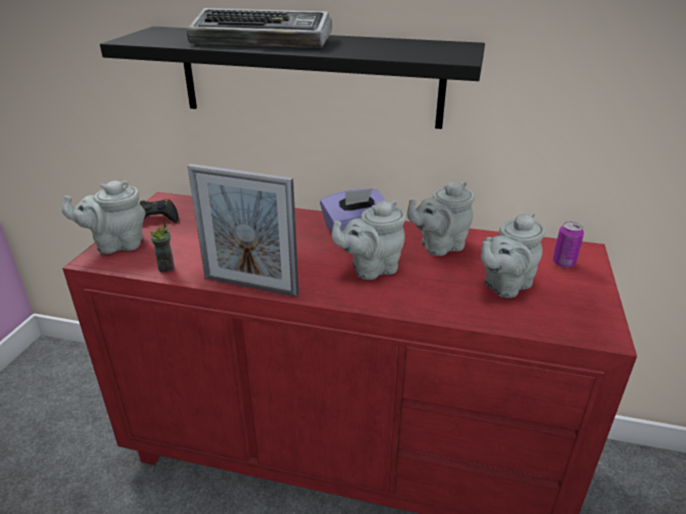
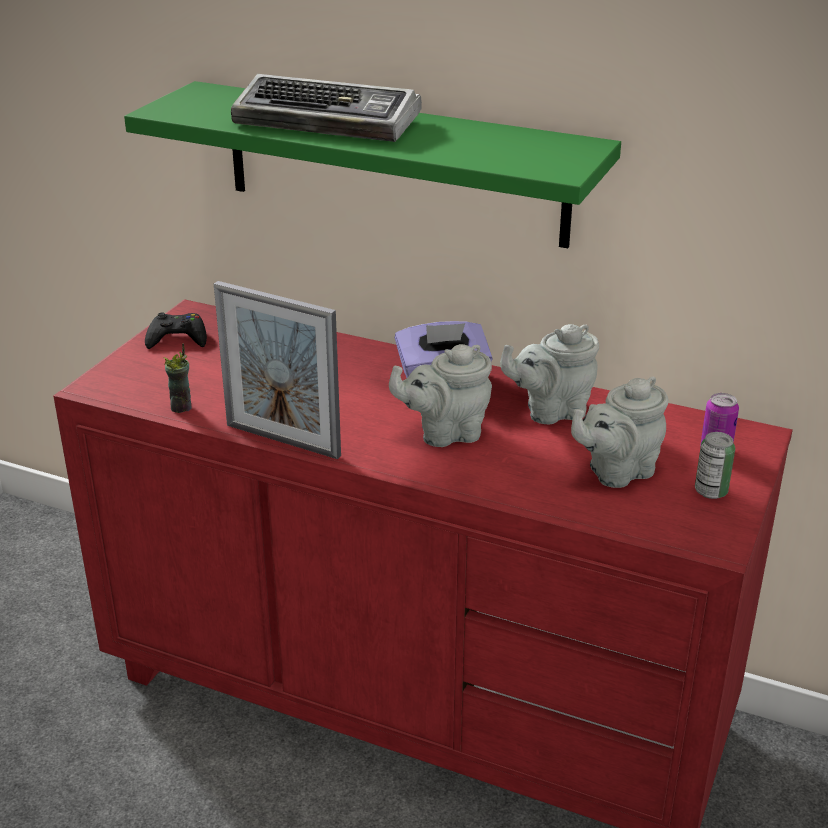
camera: 10 degrees right, 0 degrees up
(117, 244) = (122, 371): grey teapot -> none
(309, 77) = (394, 164): black shelf -> green shelf
(577, 293) = (711, 491): none -> can

